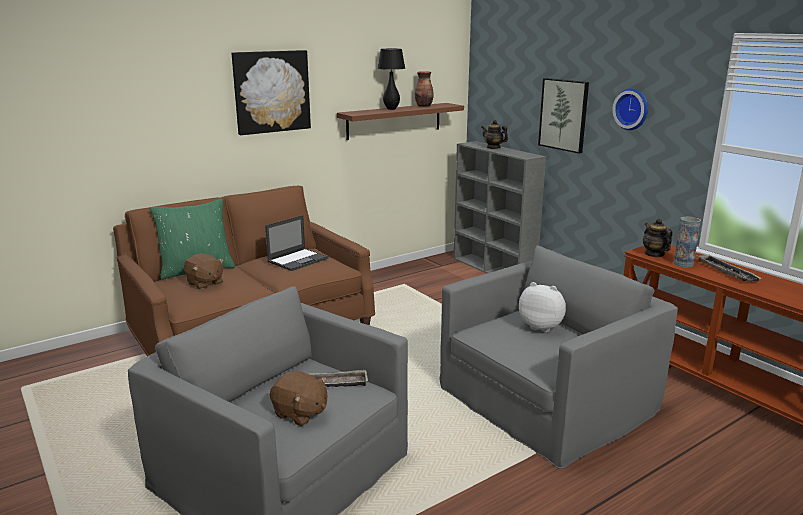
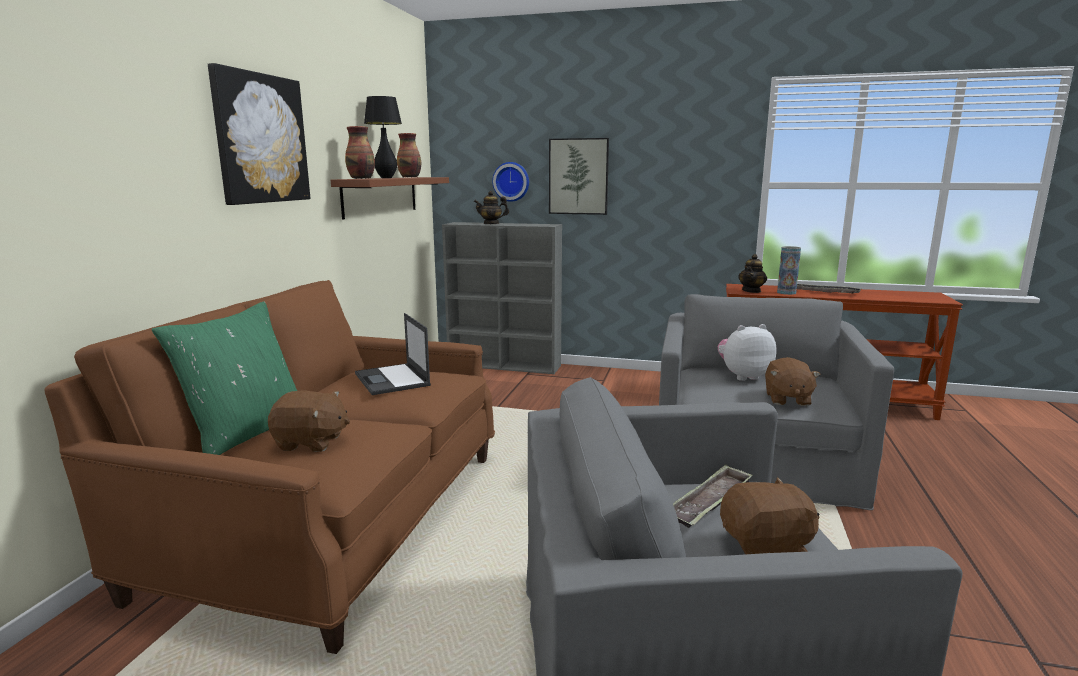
camera: 40 degrees left, 5 degrees down
(298, 260) = (392, 380): laptop -> laptop turned 150 degrees clockwise
(357, 113) = (362, 178): none -> vase
(529, 353) = (787, 399): none -> brown plush toy
(632, 109) = (666, 160): wall clock -> wall clock (511, 181)
(654, 254) = (751, 291): teapot -> teapot turned 90 degrees counterclockwise

